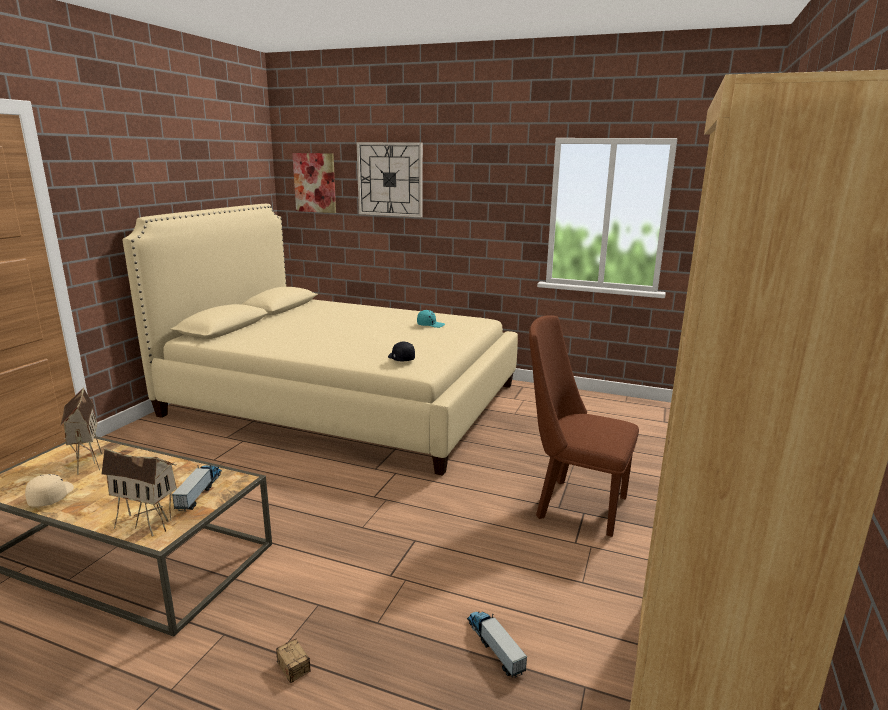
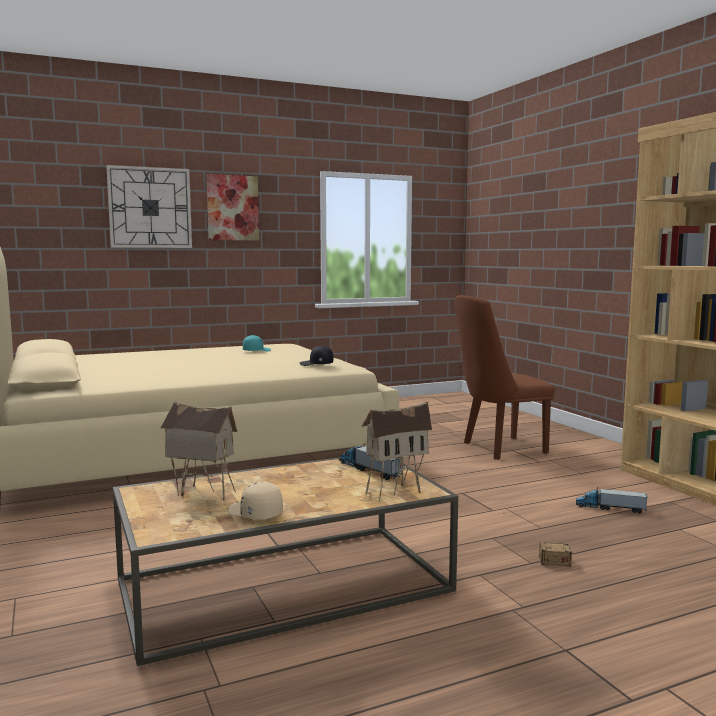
camera: 45 degrees left, 10 degrees down
(315, 183) = (42, 211): picture -> picture (232, 208)

